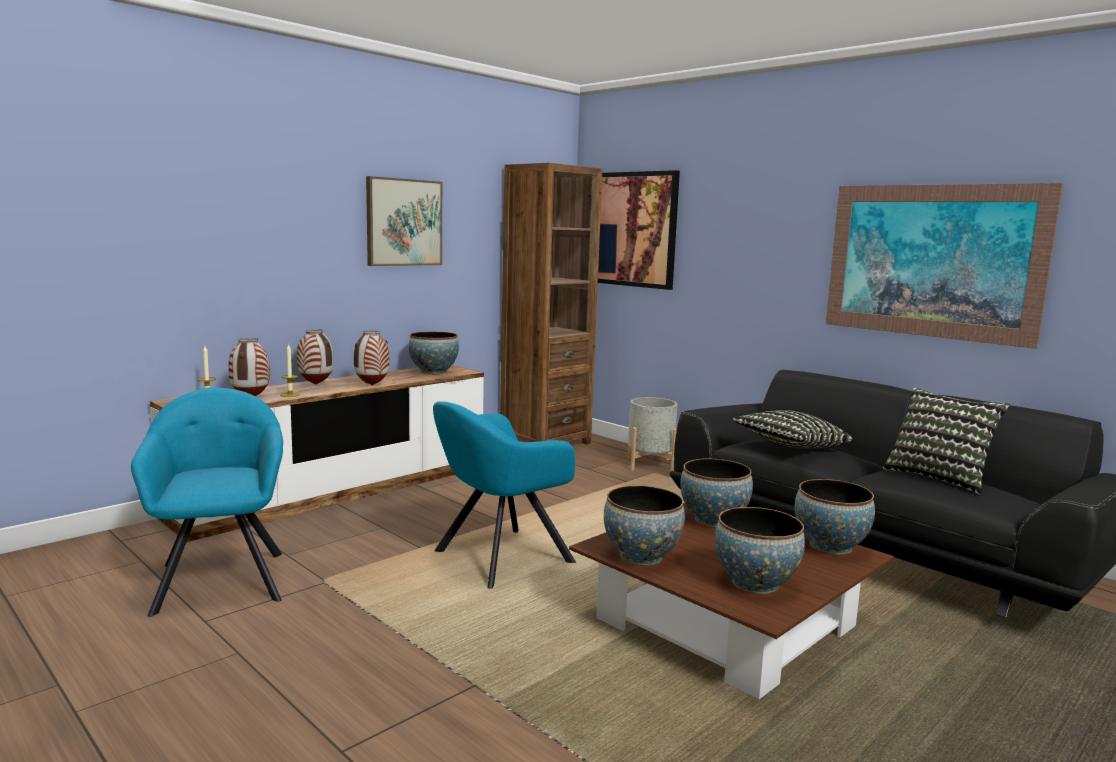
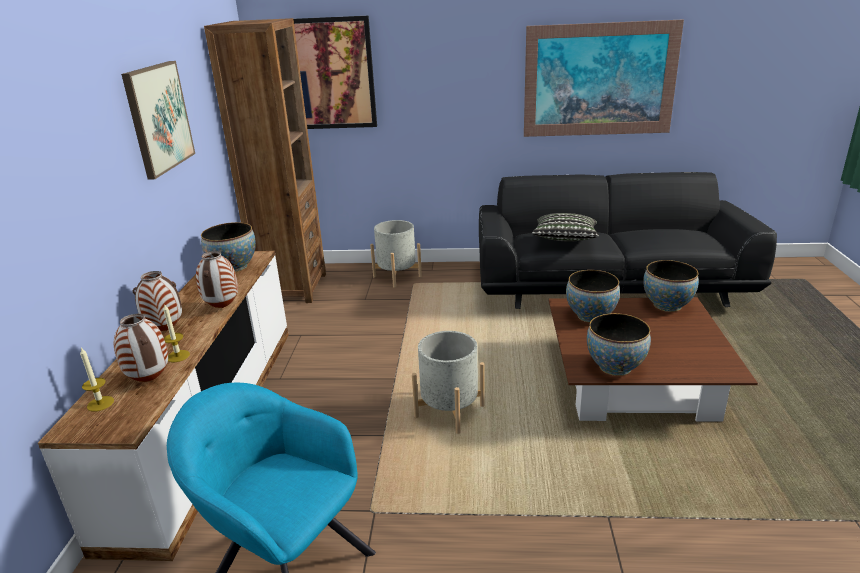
camera: 40 degrees left, 15 degrees up
(499, 559) = (449, 412): turquoise armchair -> grey planter
(755, 583) = (690, 353): bowl -> none
(939, 477) = (664, 234): pillow -> none

